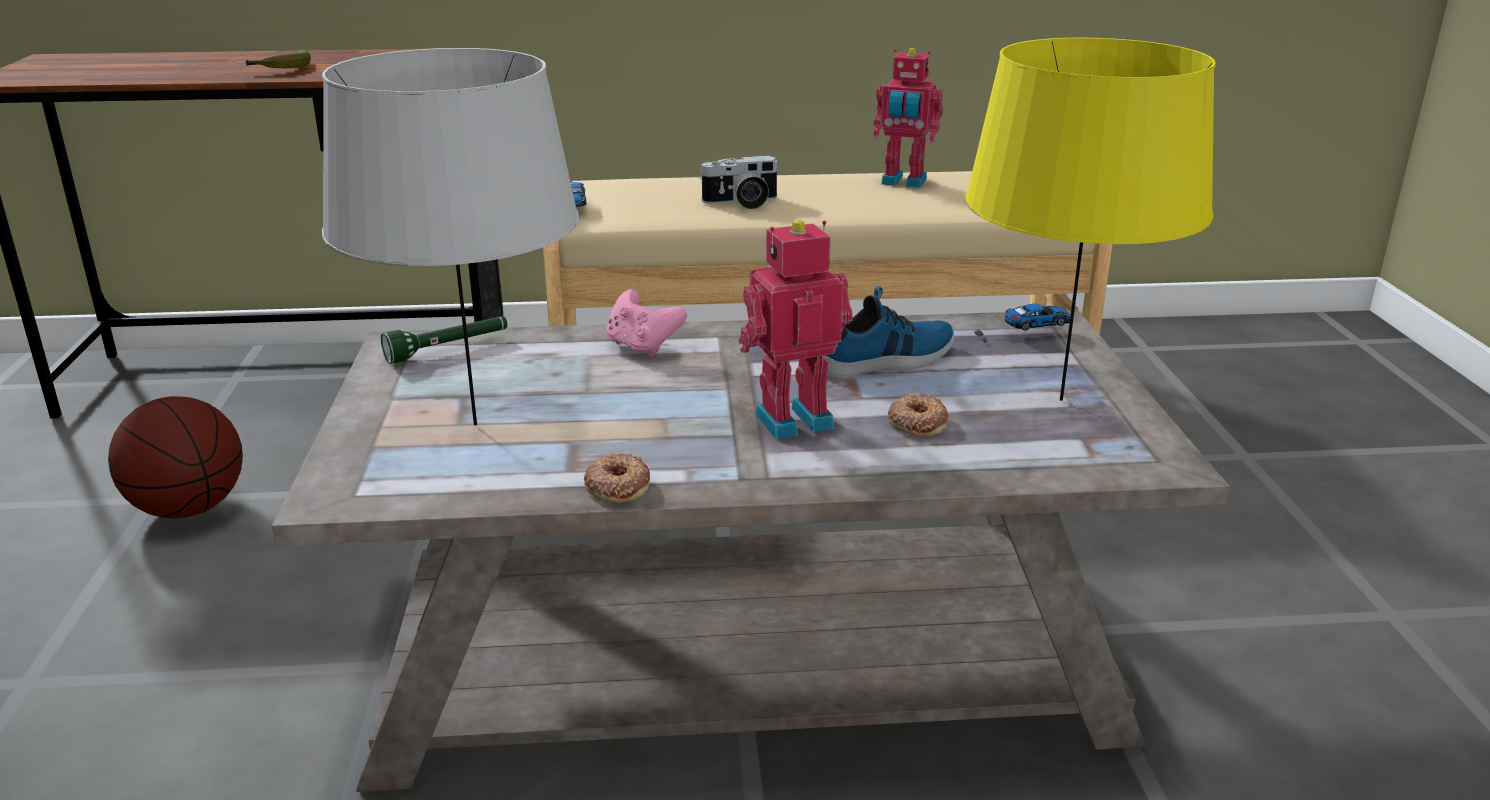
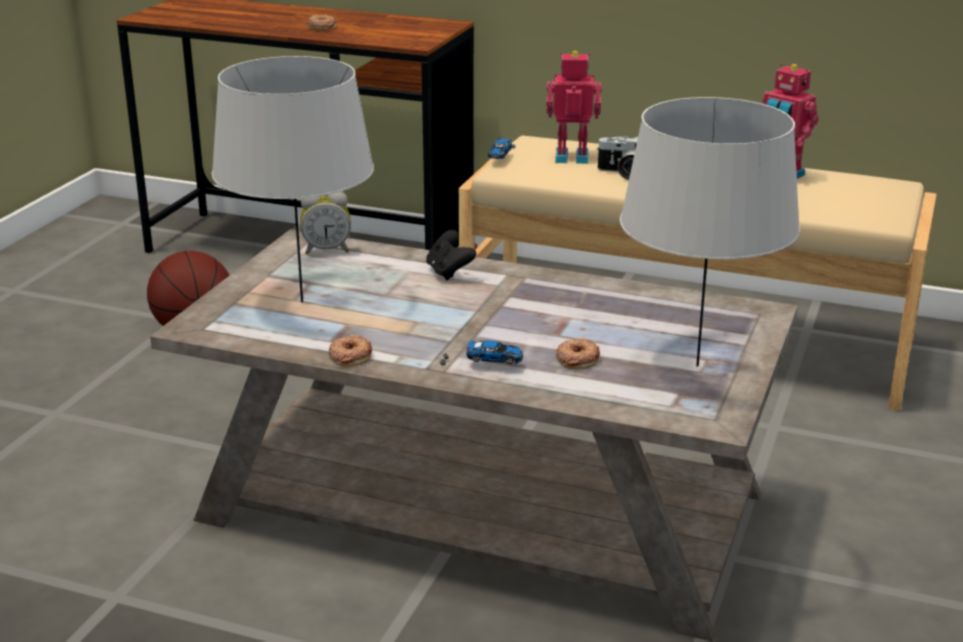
camera: 25 degrees right, 0 degrees up
(283, 68) = (321, 27): banana -> donut
(448, 349) = (327, 250): green flashlight -> alarm clock
(643, 347) = (449, 272): pink game controller -> black game controller
(792, 418) = (497, 339): toy robot -> toy robot (571, 157)
(887, 360) = (605, 314): shoe -> none
(1022, 335) = (727, 315): toy car -> toy car (481, 365)
(1062, 400) = (698, 366): yellow table lamp -> grey table lamp

